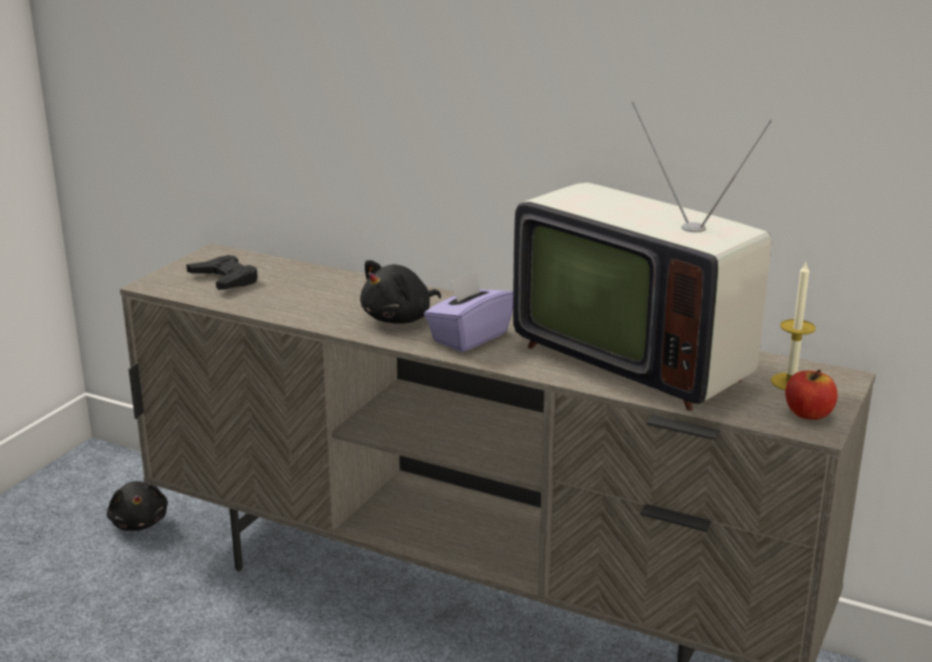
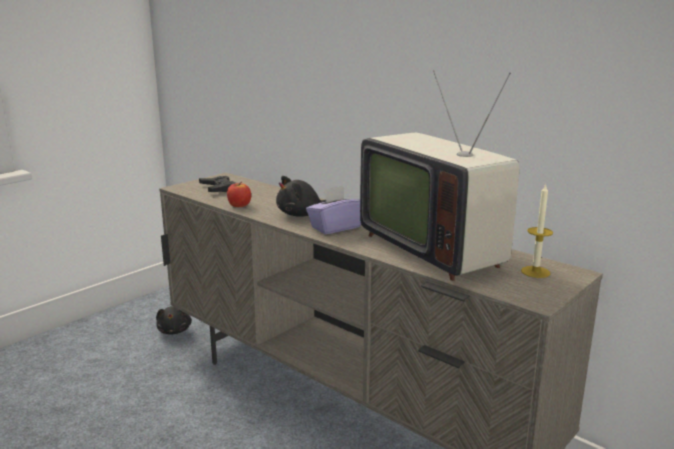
camera: 15 degrees right, 5 degrees down
(808, 414) = (537, 292): apple -> apple (239, 205)

